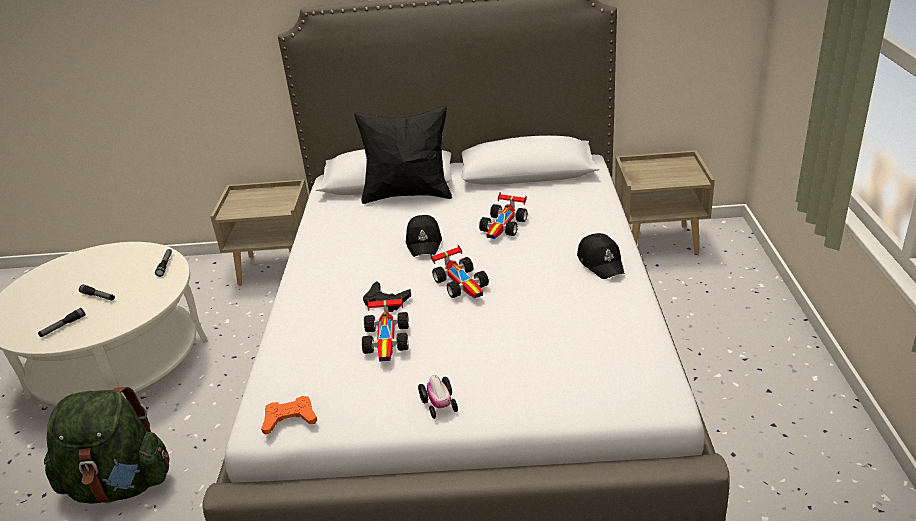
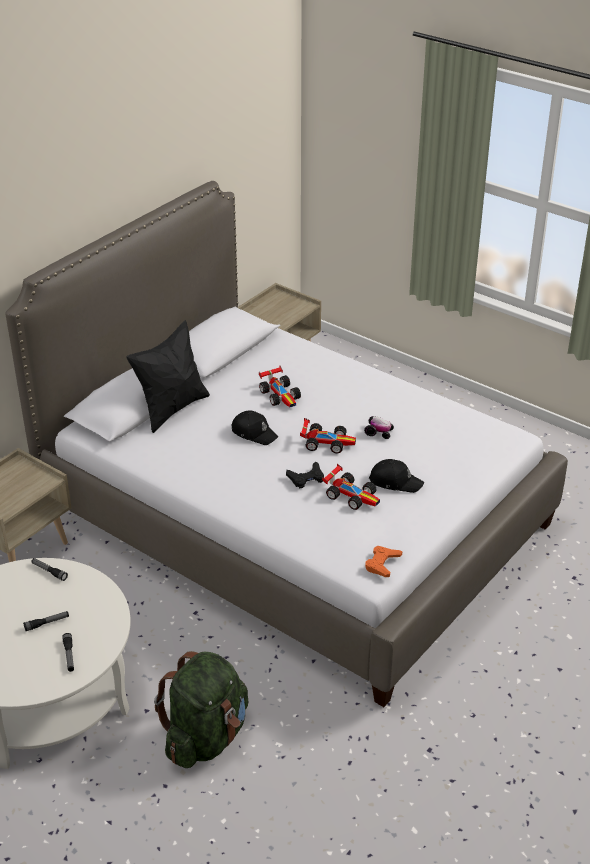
camera: 55 degrees left, 5 degrees up
(439, 404) = (435, 506): toy car -> toy car (379, 432)
(601, 262) = (375, 386): black cap -> black cap (395, 481)

